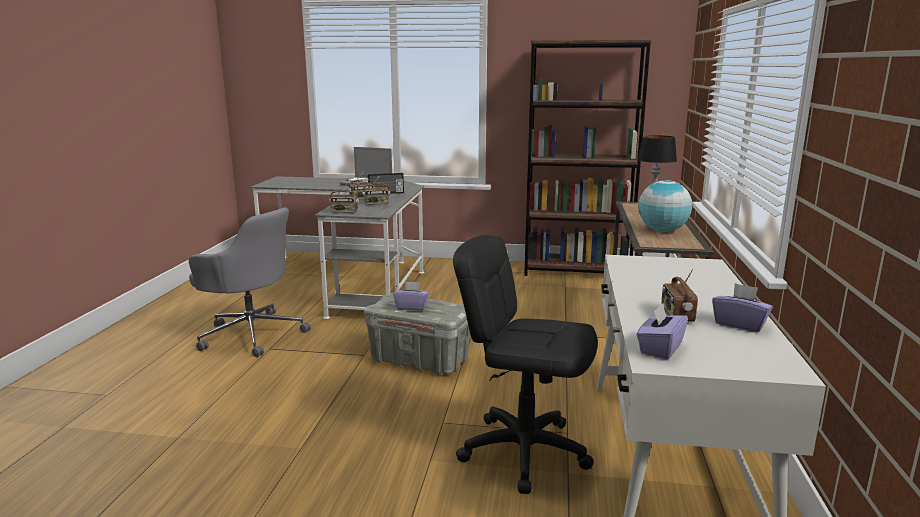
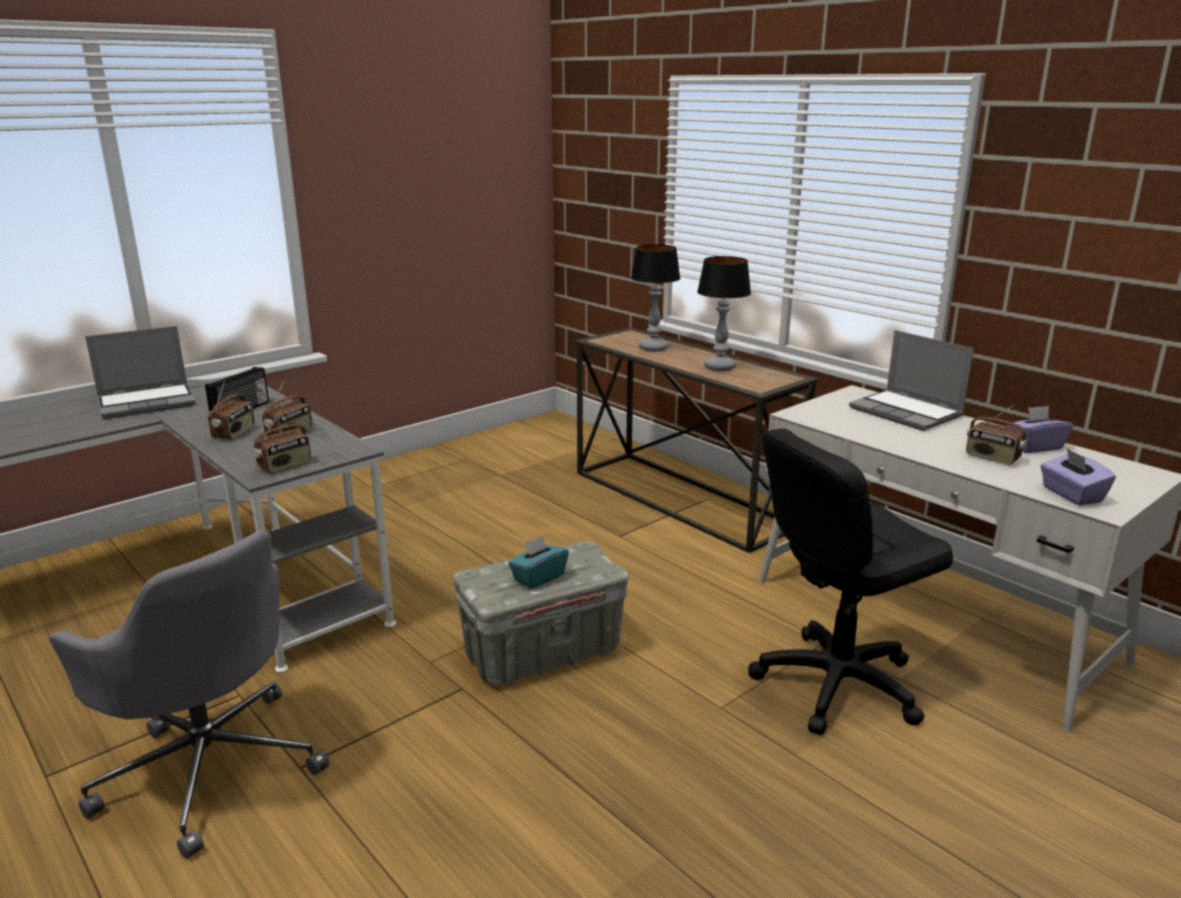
camera: 50 degrees left, 5 degrees up
(251, 334) = (209, 766): grey office chair -> grey office chair turned 60 degrees clockwise
(411, 307) = (538, 577): purple tissue box -> turquoise tissue box
(576, 271) = (473, 449): brown bookcase -> none
(662, 231) = (720, 367): globe -> table lamp
(707, 280) = (907, 412): none -> laptop

